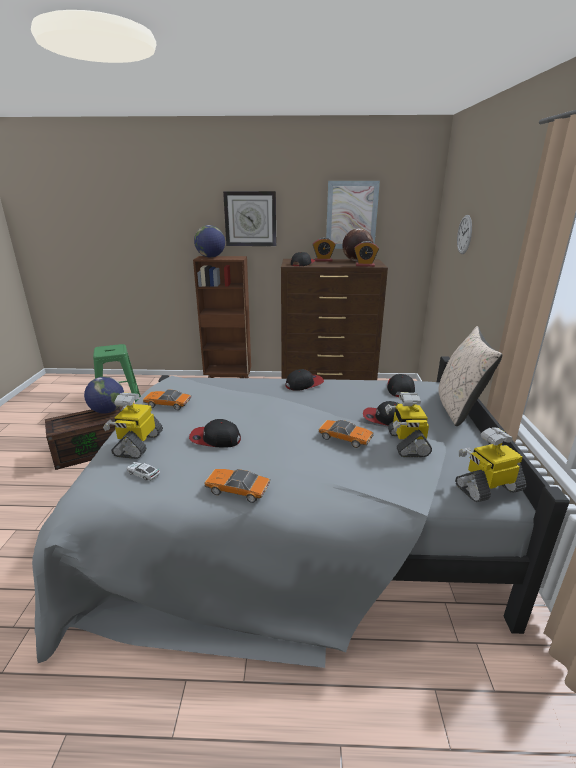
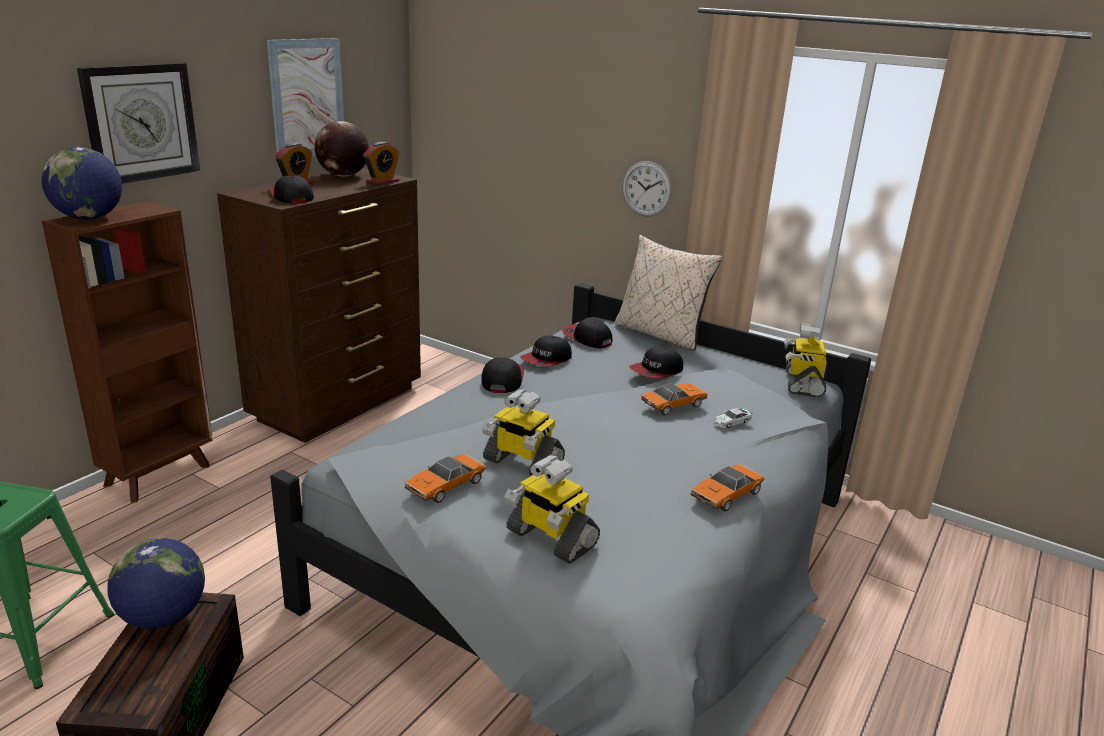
camera: 60 degrees left, 0 degrees up
(143, 473) = (637, 550): toy car -> toy car (732, 422)
(215, 439) = (598, 477): cap -> cap (546, 359)
(406, 443) = (713, 381): toy robot -> toy robot (522, 463)
(464, 234) = (515, 120): wall clock -> wall clock (646, 188)

